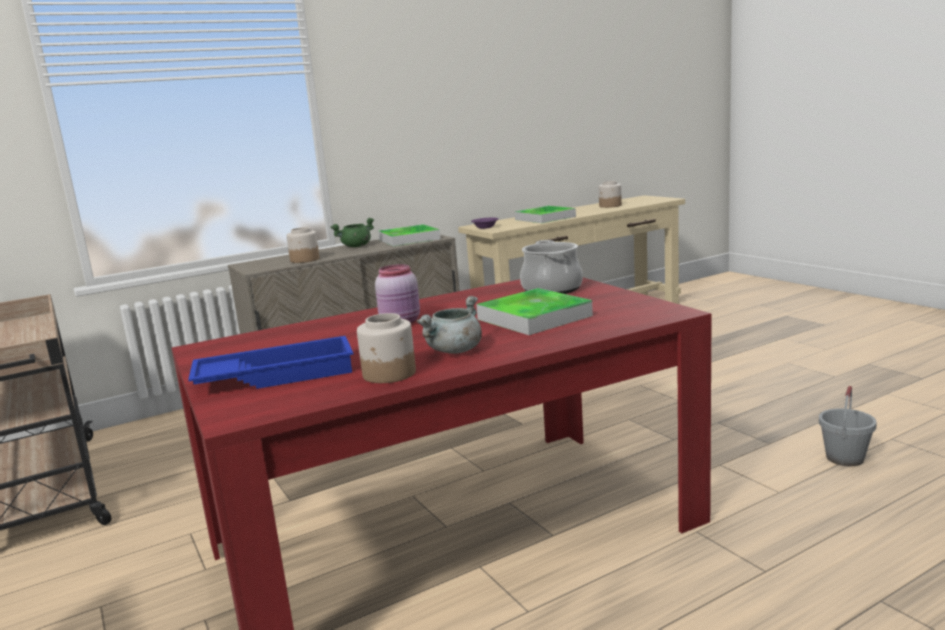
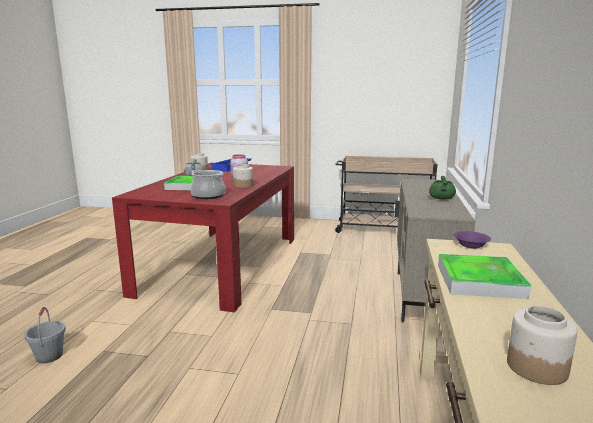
camera: 130 degrees right, 0 degrees up
(304, 260) = (417, 187): jar -> jar (243, 186)
(409, 239) = (435, 209): tray -> none

